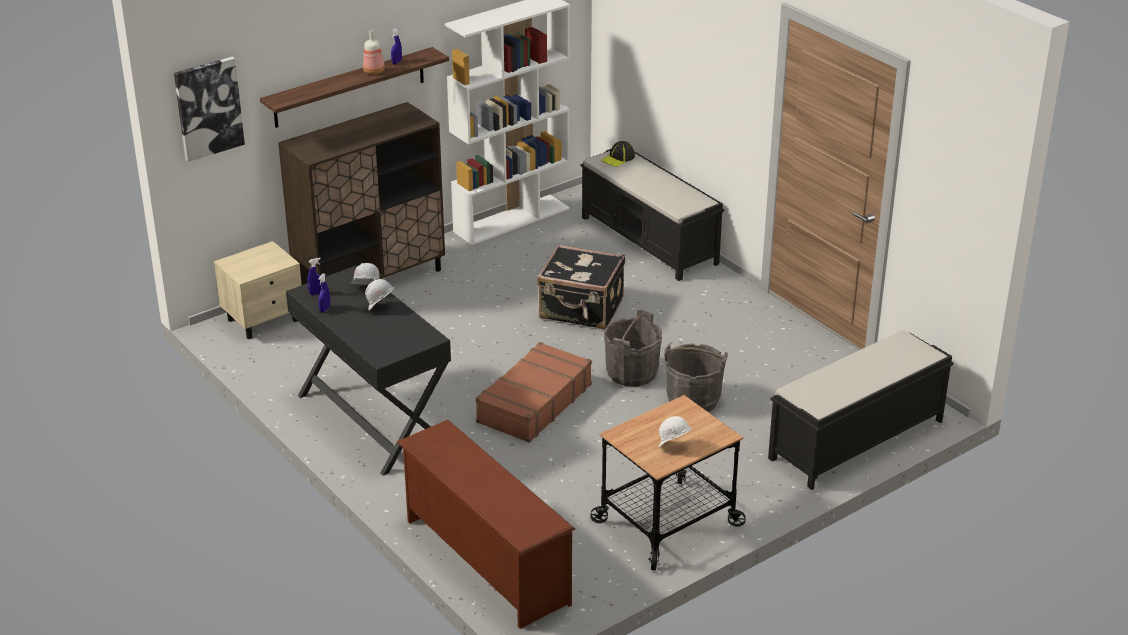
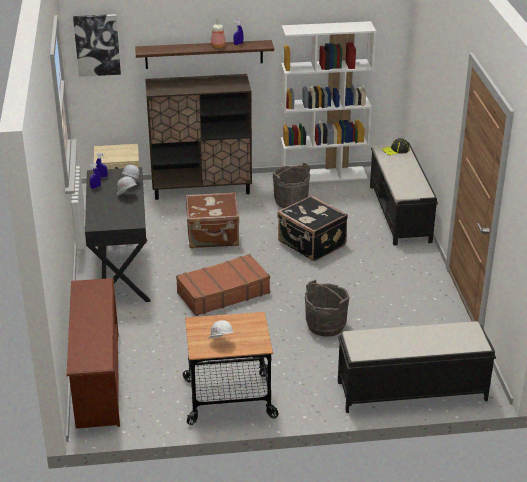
camera: 30 degrees right, 0 degrees up
(450, 338) = (213, 236): none -> brown suitcase
(632, 373) = (303, 294): grey bucket -> grey bucket (291, 201)

